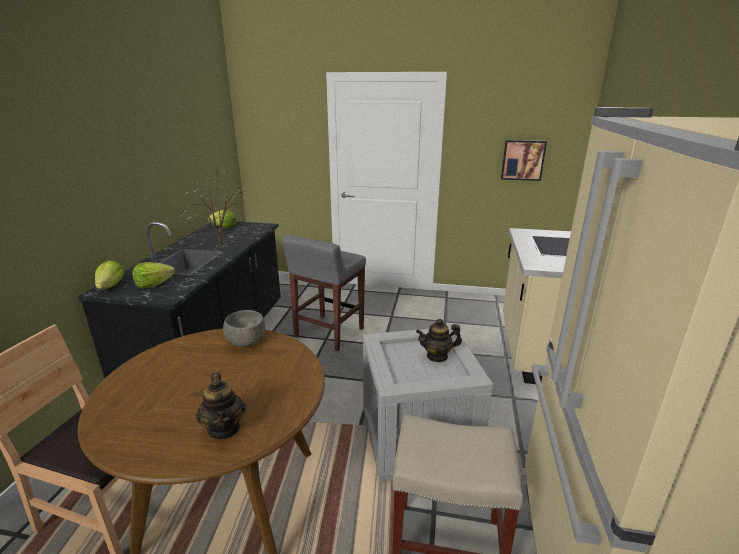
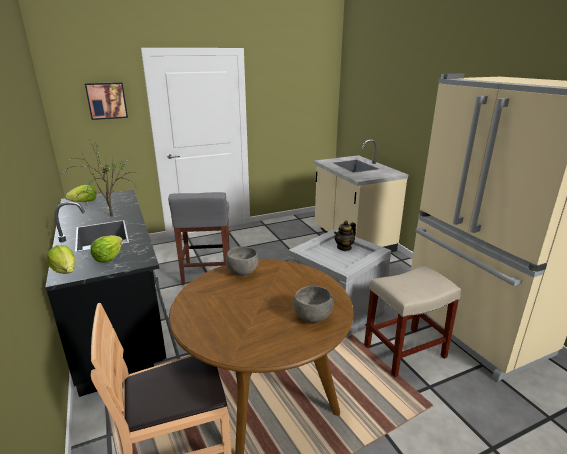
camera: 35 degrees left, 0 degrees up
(224, 428) = (312, 317): teapot -> grey bowl
(522, 160) = (301, 112): picture -> picture (106, 100)

